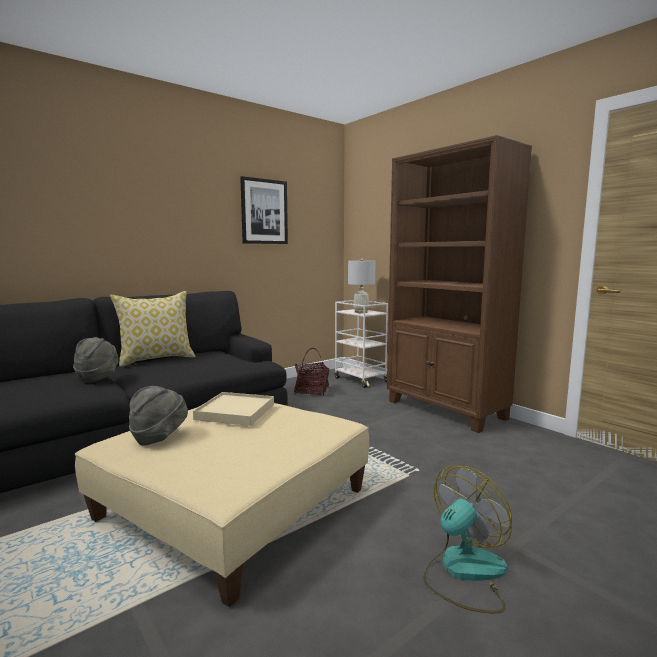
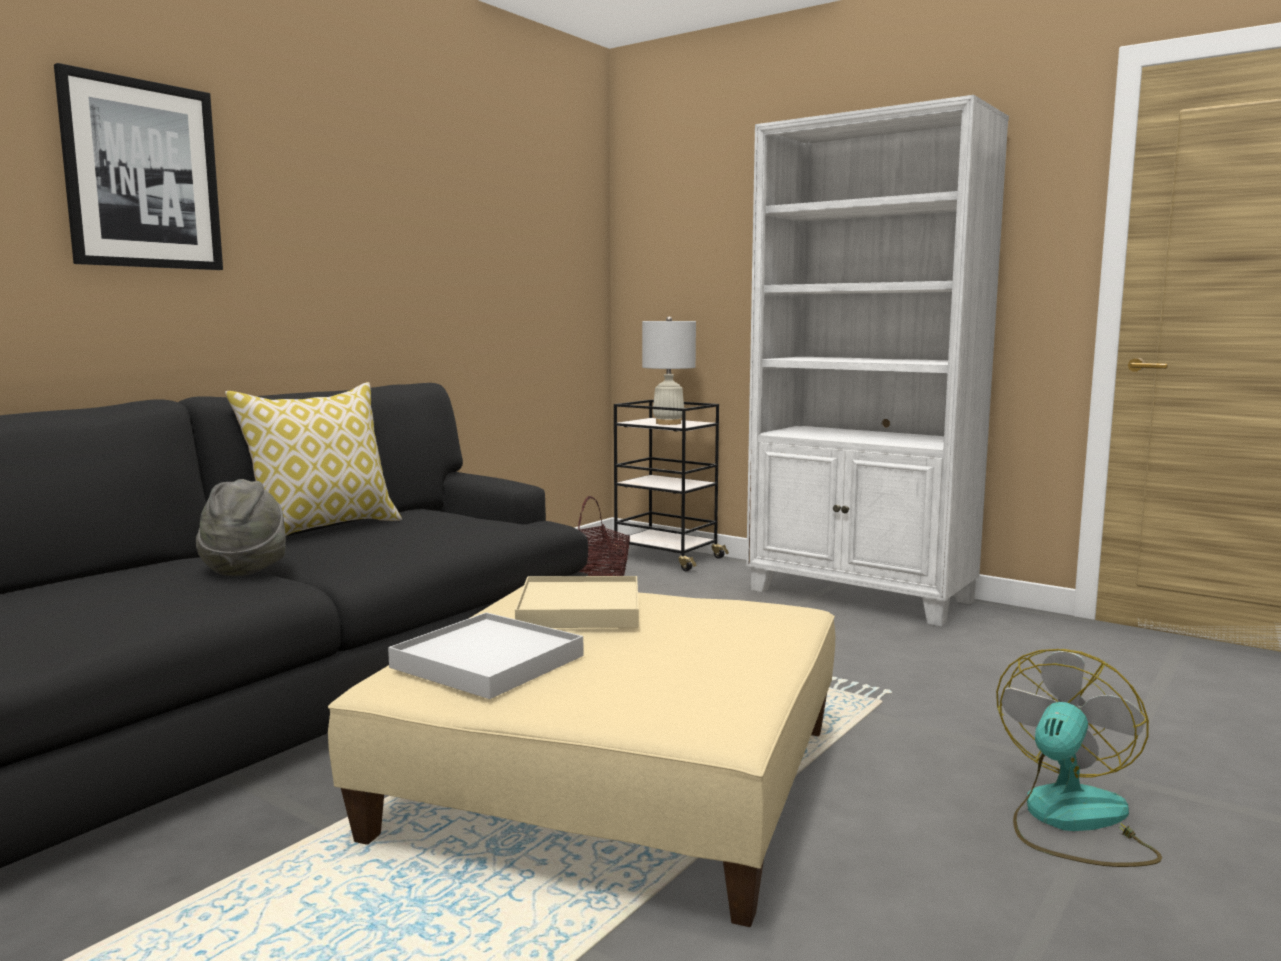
camera: 15 degrees left, 0 degrees up
(159, 438) = (487, 662): grey hat -> white tray
(264, 211) = (477, 219): picture -> picture (142, 175)
(360, 379) = (666, 558): white cart -> black cart
(446, 410) = (861, 596): brown bookcase -> white bookcase

